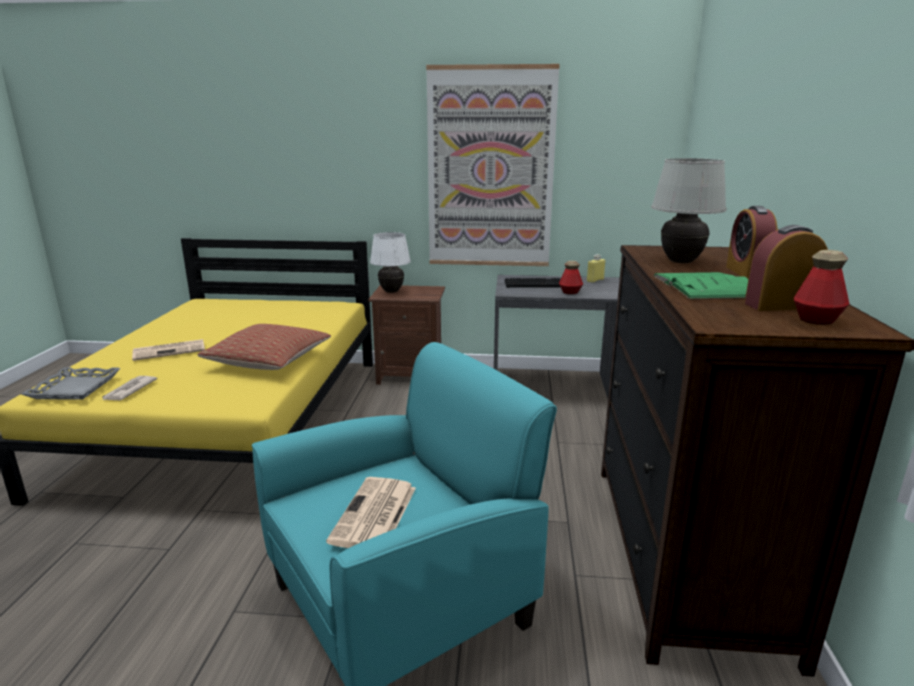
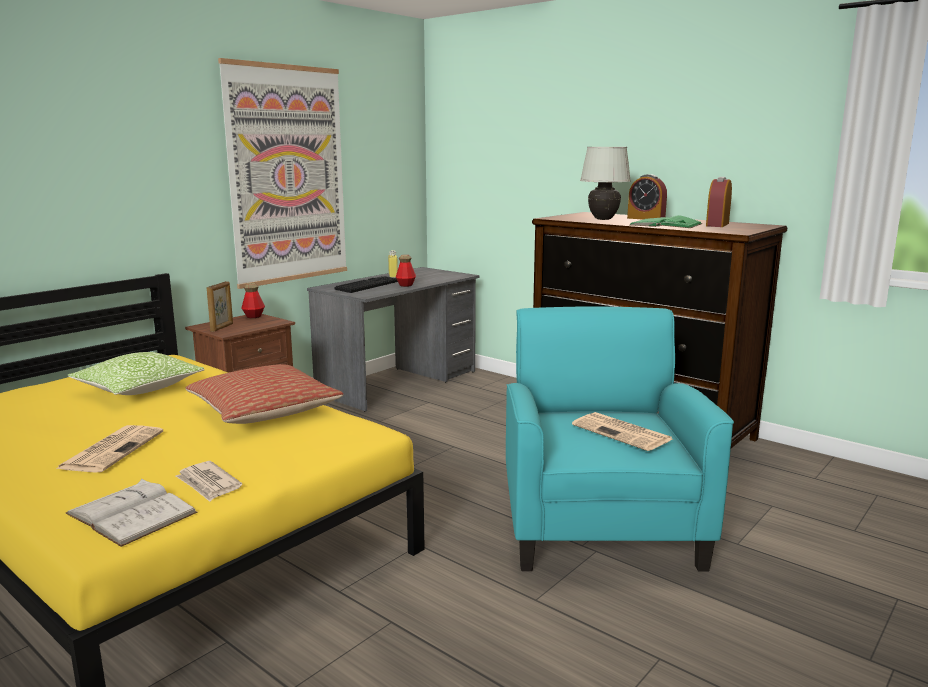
camera: 55 degrees left, 5 degrees down
(75, 388) = (131, 513): grey tray -> white book
(277, 319) = (138, 388): none -> pillow
(391, 291) = (222, 327): white table lamp -> picture frame
(816, 320) = (746, 226): bottle -> bottle (254, 316)

